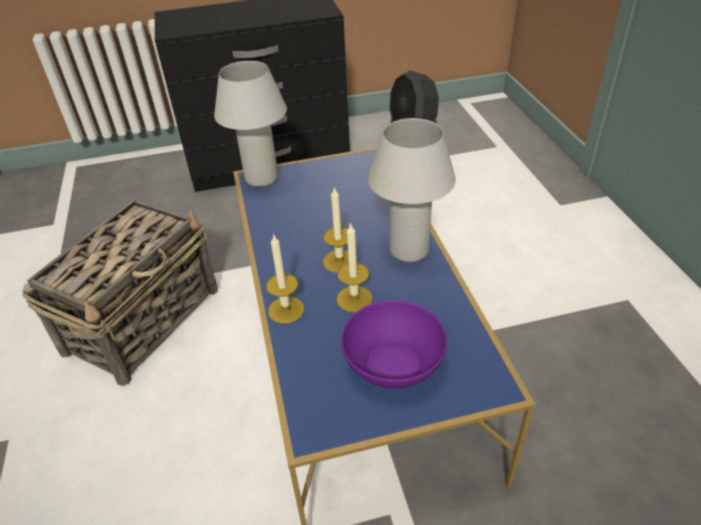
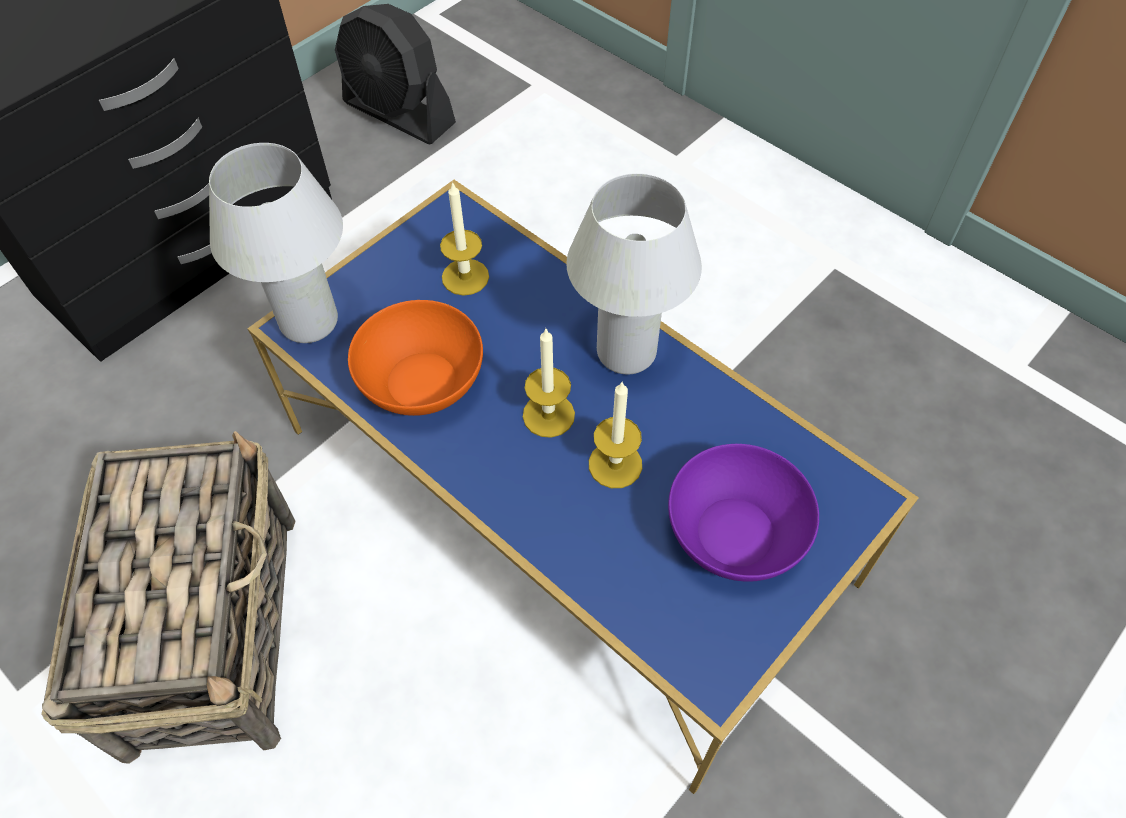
camera: 35 degrees left, 15 degrees up
(286, 310) = (539, 529): candle -> candle (465, 277)
(289, 222) = (422, 382): none -> orange bowl

